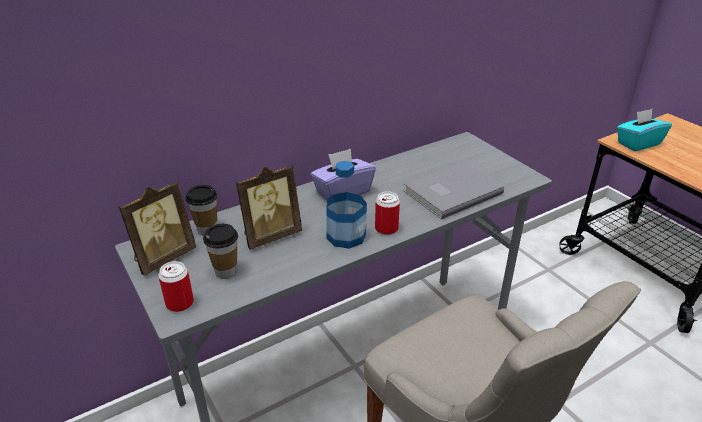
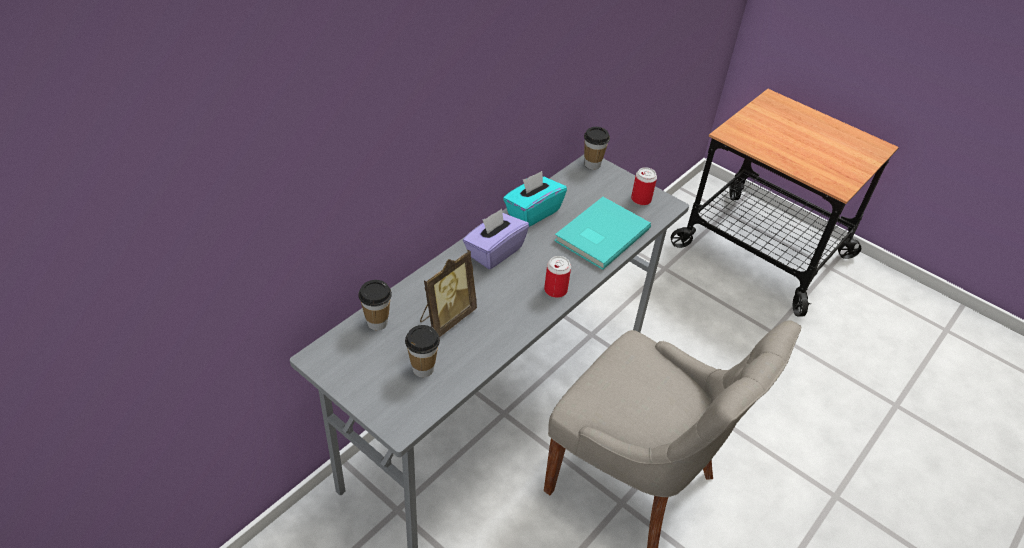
camera: 20 degrees left, 10 degrees up
(163, 257) = (350, 364): picture frame -> none
(180, 303) = (396, 412): can -> can (641, 199)
(346, 236) = (520, 306): bottle -> none
(450, 192) = (599, 234): grey book -> turquoise book
(466, 141) = (592, 164): none -> cup
(638, 143) = (748, 134): turquoise tissue box -> turquoise tissue box (532, 212)

